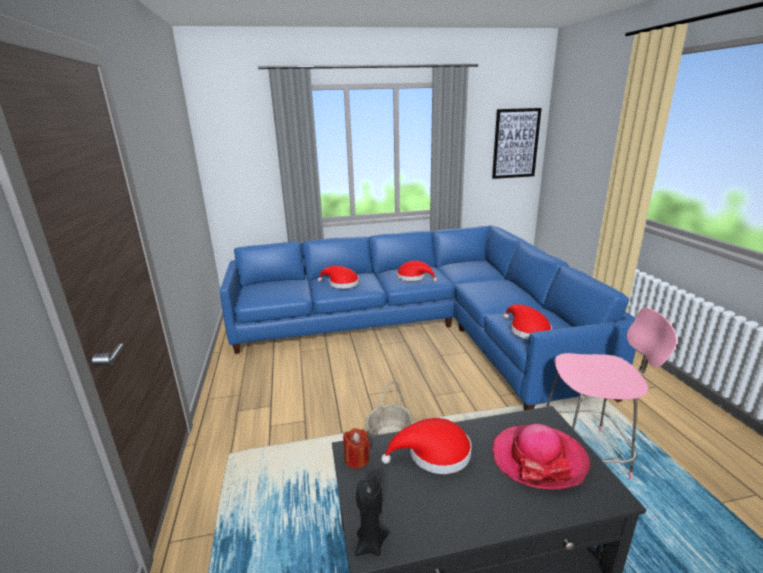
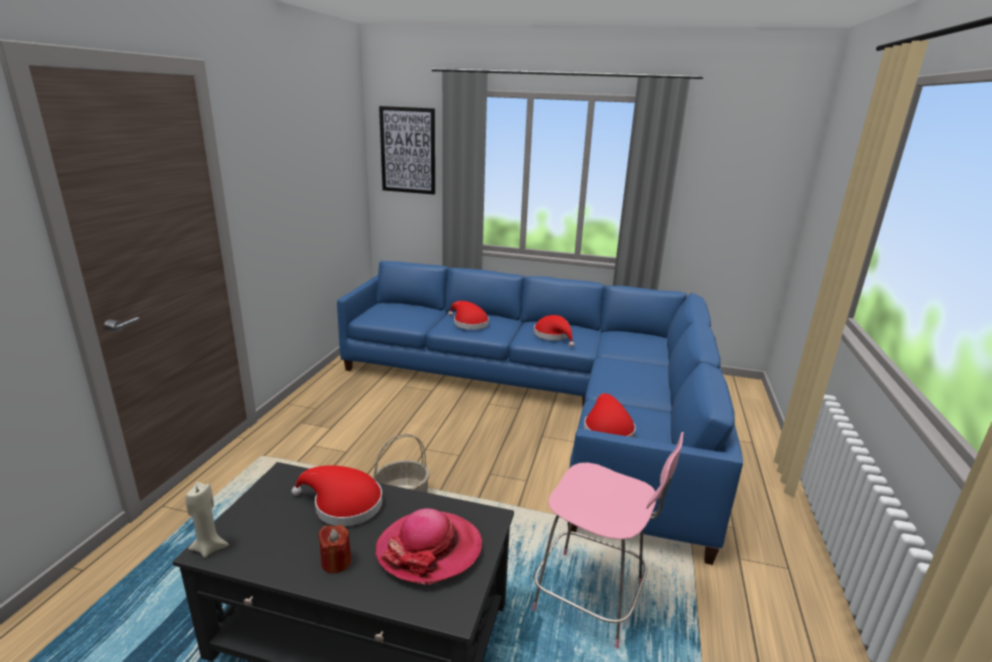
camera: 25 degrees right, 0 degrees up
(357, 459) = (278, 483): red candle -> red candle (336, 562)
(370, 544) = (209, 547): black candle -> beige candle
(515, 143) = (758, 187): picture -> picture (408, 150)

